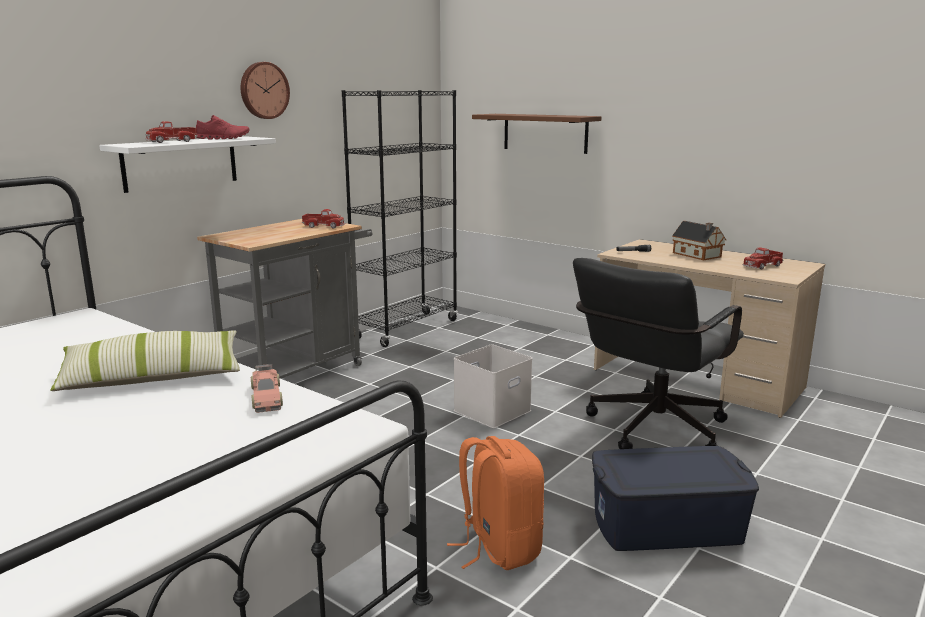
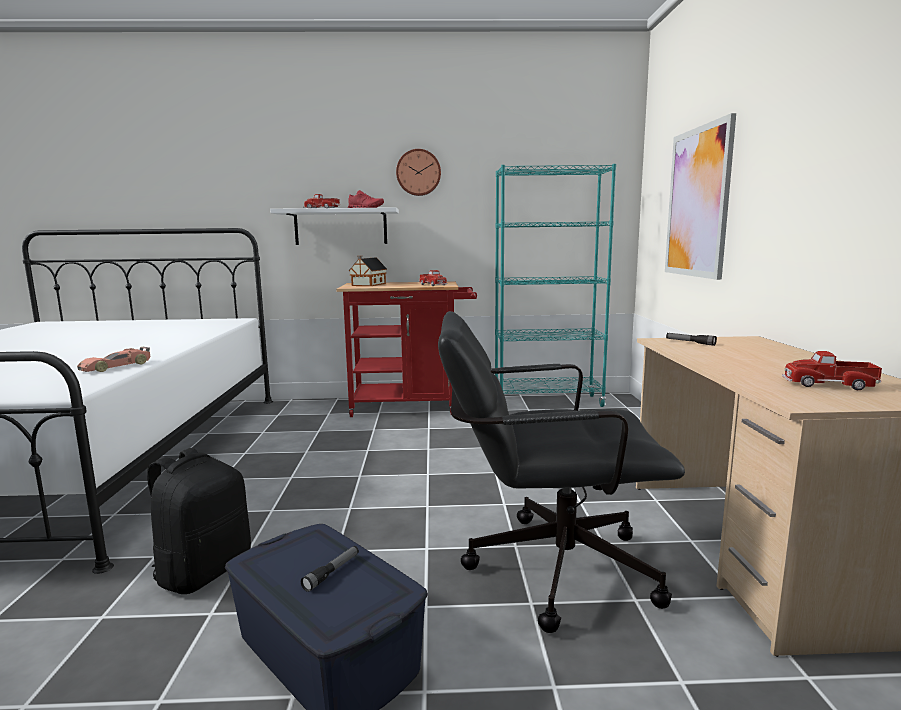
camera: 50 degrees right, 5 degrees down
(153, 377) = (137, 347): pillow -> none
(300, 371) = (411, 406): grey cart -> red cart
(406, 329) = (547, 402): black bookcase -> turquoise bookcase
(492, 411) = (455, 480): white storage box -> none
(498, 548) = (204, 571): orange backpack -> black backpack
(545, 133) = (698, 202): brown shelf -> picture
(671, 464) = (332, 572): none -> flashlight
(698, 255) = (768, 358): toy house -> toy house (367, 284)

